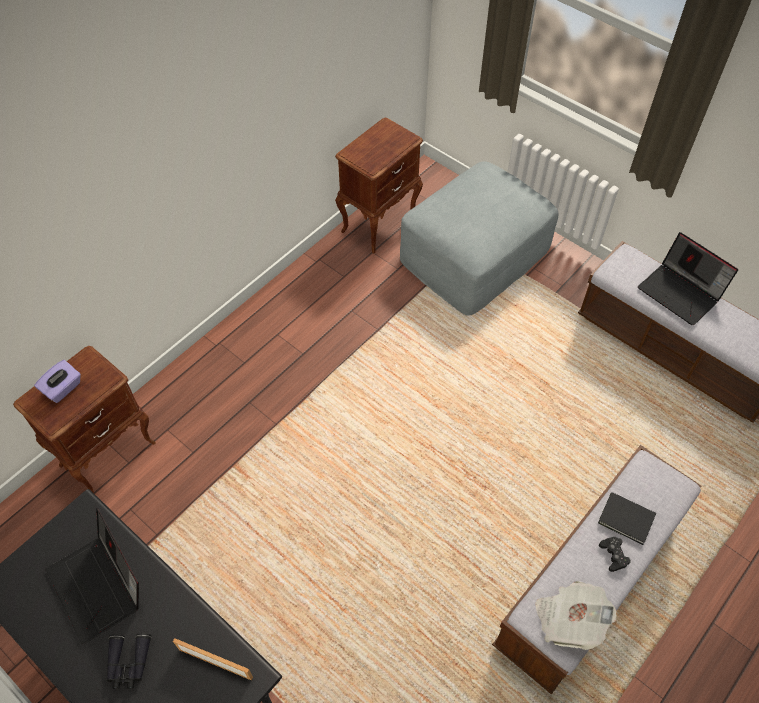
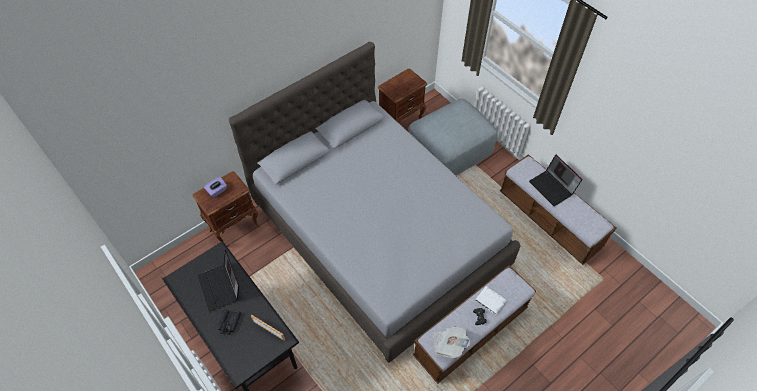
camera: 10 degrees right, 0 degrees up
(378, 420) = (378, 233): none -> grey bed
(627, 520) = (491, 301): black book -> white book

